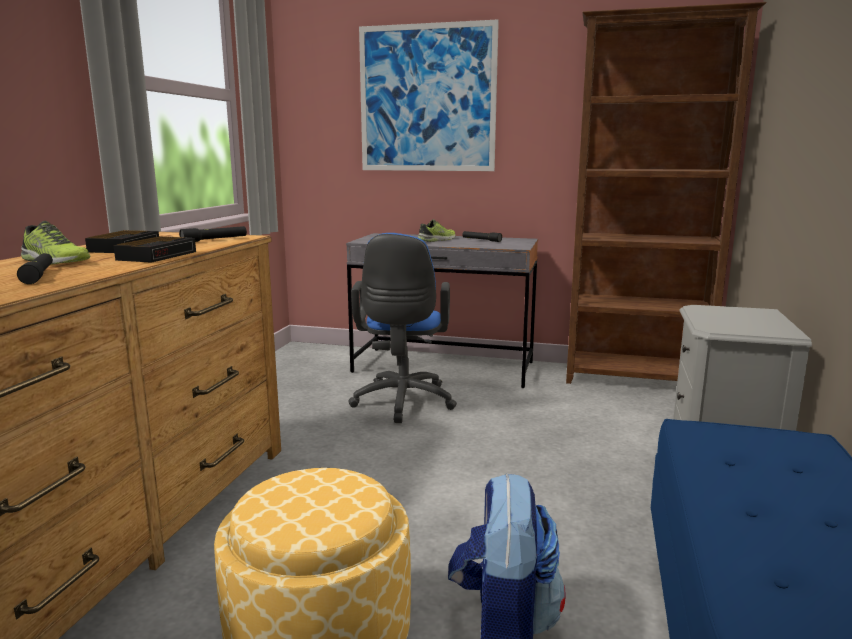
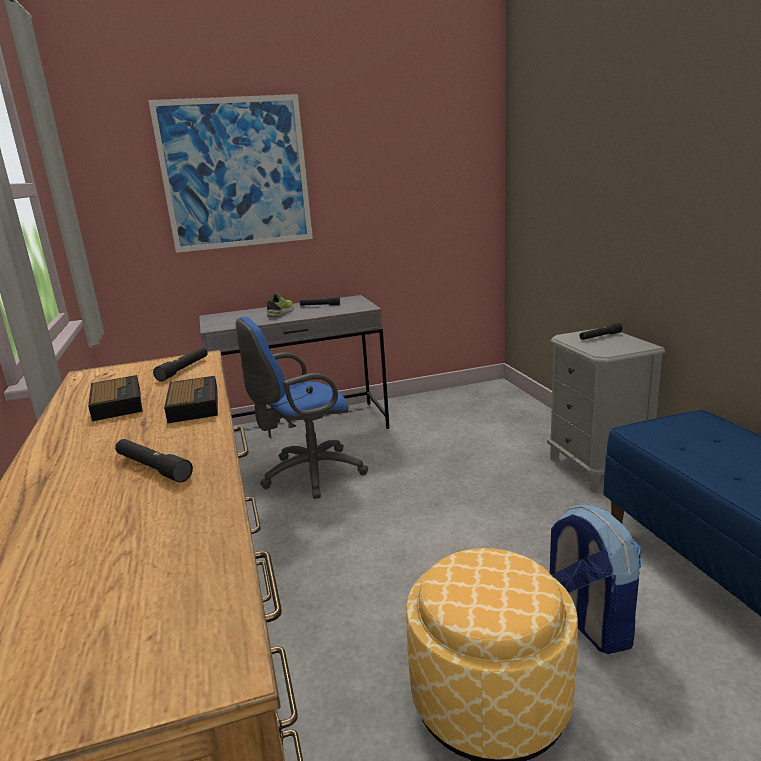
camera: 30 degrees left, 5 degrees up
(54, 261) = (98, 444): shoe -> none
(402, 403) = (308, 474): blue office chair -> blue office chair turned 90 degrees clockwise
(636, 380) = (459, 397): brown bookcase -> none
(745, 315) = (600, 336): none -> black flashlight

